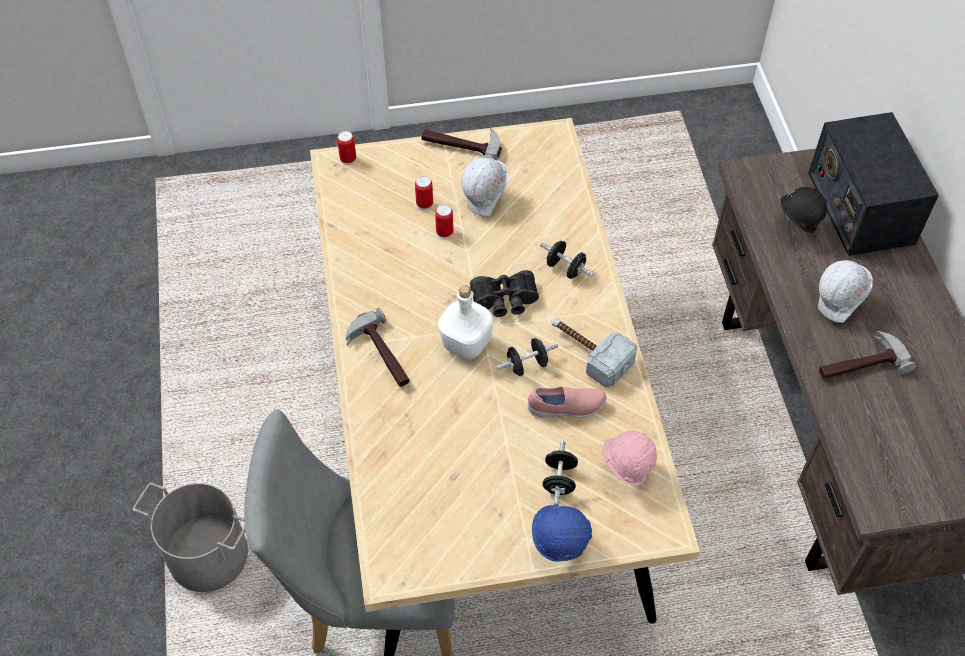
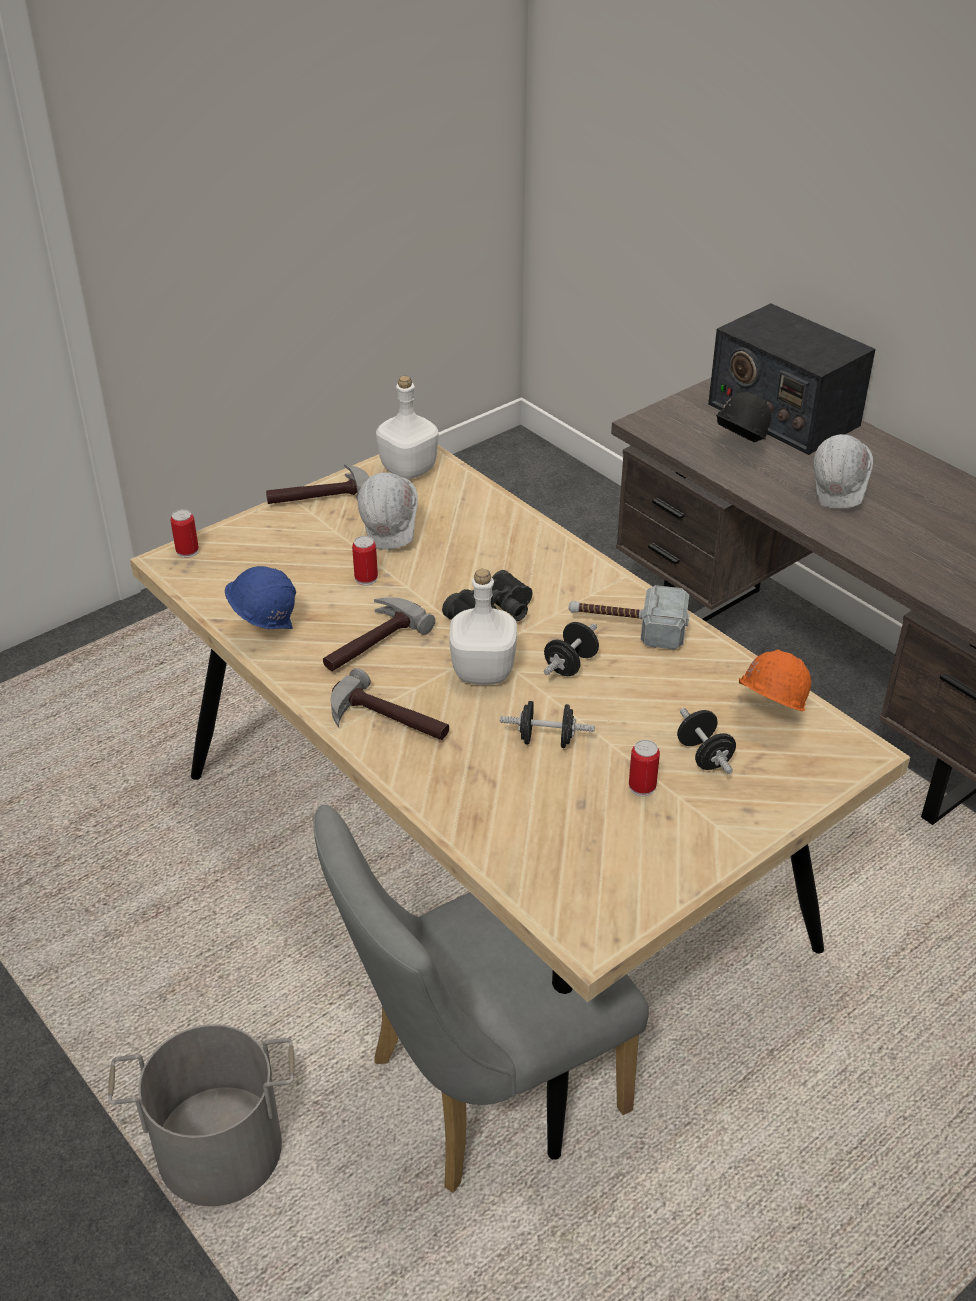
camera: 30 degrees left, 15 degrees down
(424, 204) = (319, 561): can -> can (642, 787)
(538, 146) = (407, 469): none -> white bottle
(560, 544) = (761, 816): blue hard hat -> blue hard hat (264, 629)
(565, 268) = (534, 563): black dumbbell -> black dumbbell (546, 740)
(566, 409) = (651, 686): pink shoe -> none
(624, 471) = (766, 718): pink hard hat -> orange hard hat
(860, 363) = (904, 534): hammer -> hammer (371, 642)

